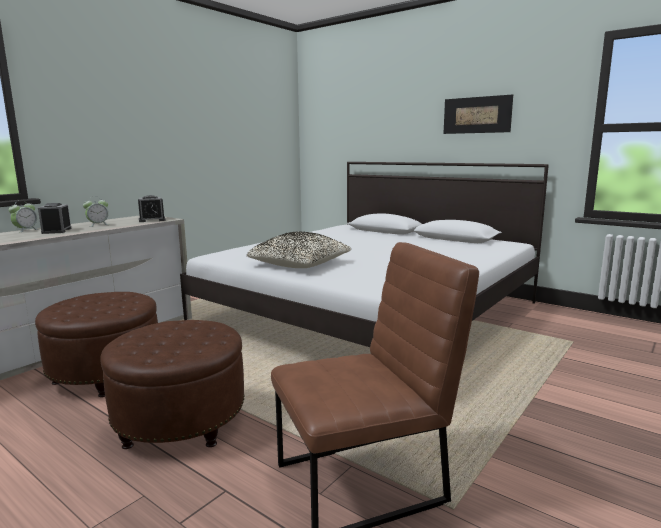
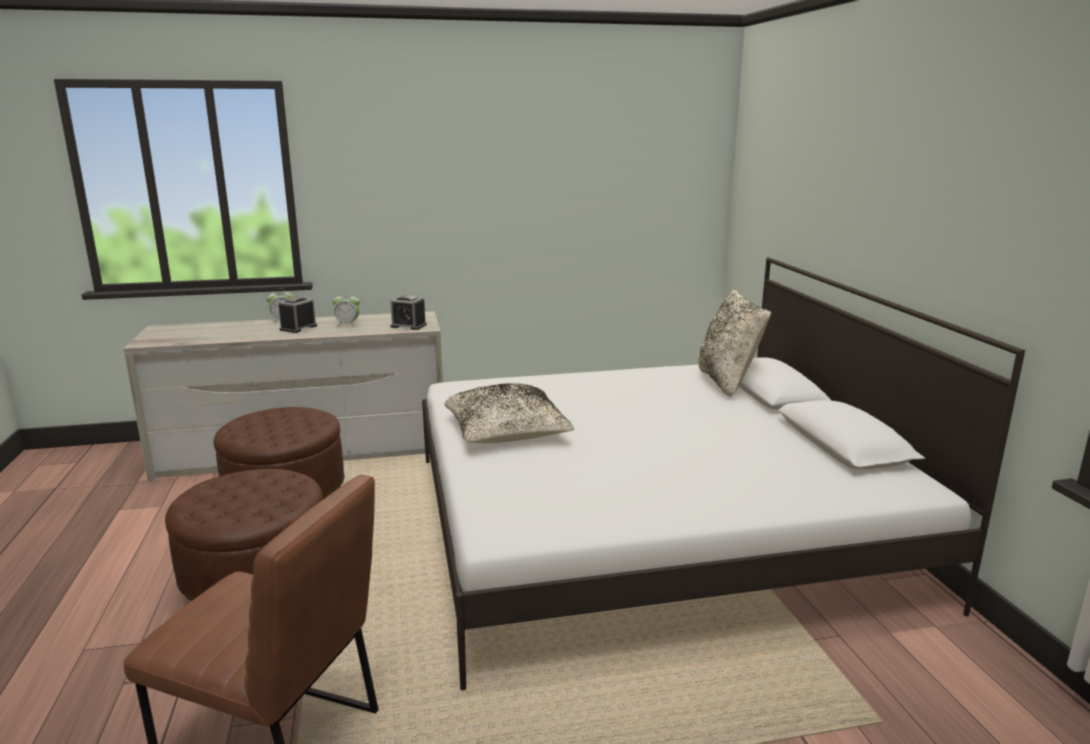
camera: 40 degrees right, 5 degrees up
(361, 231) = (727, 384): none -> beige pillow
(477, 115) = (938, 217): picture -> none

